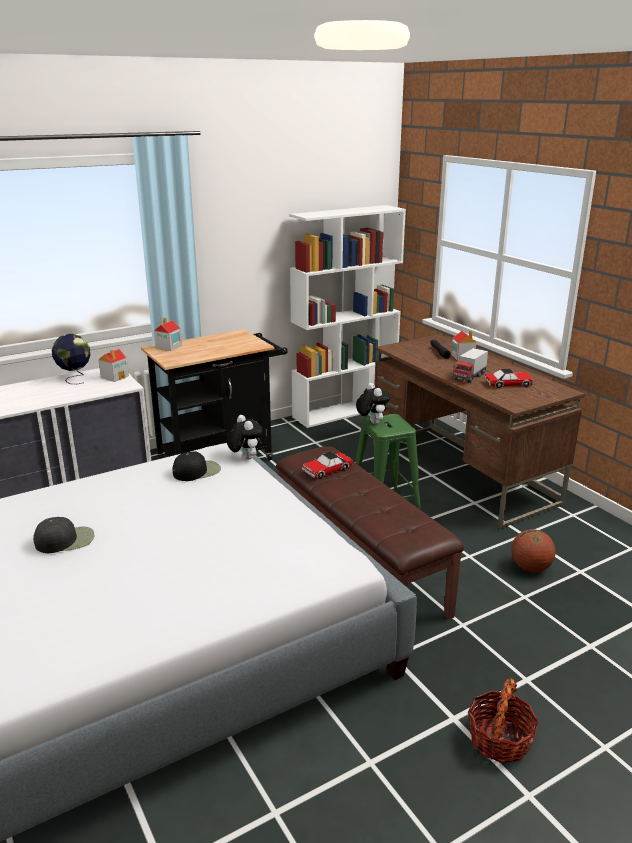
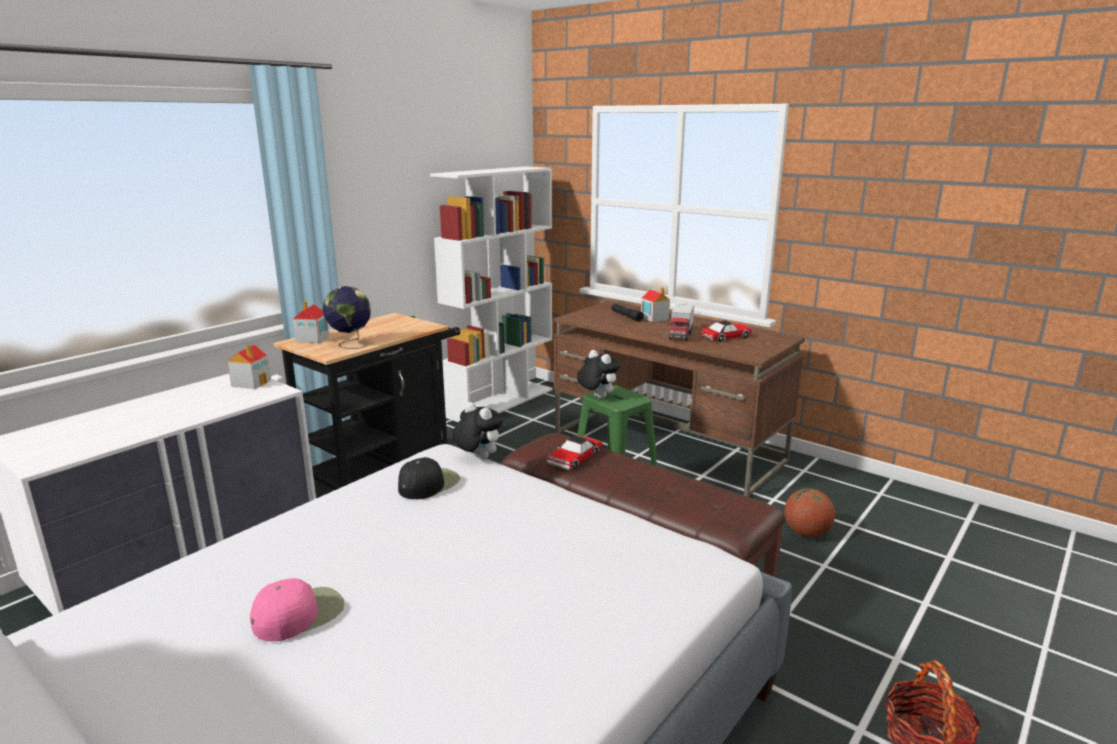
camera: 20 degrees left, 5 degrees down
(65, 540) = (299, 614): black cap -> pink cap
(75, 379) = (193, 392): globe -> globe (350, 344)

